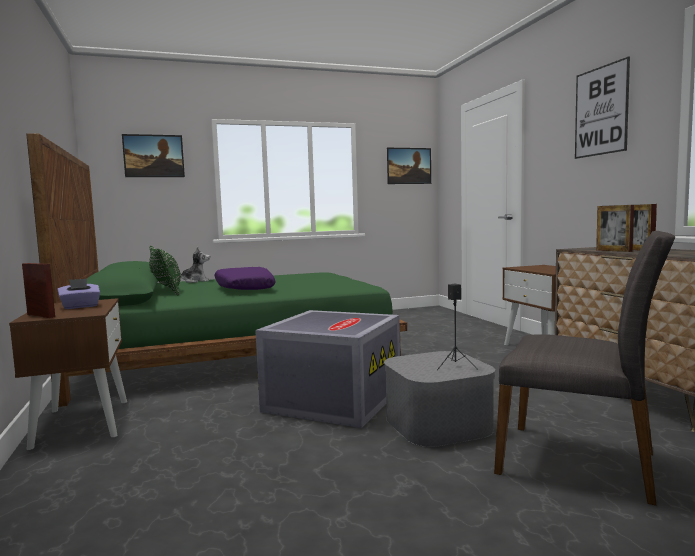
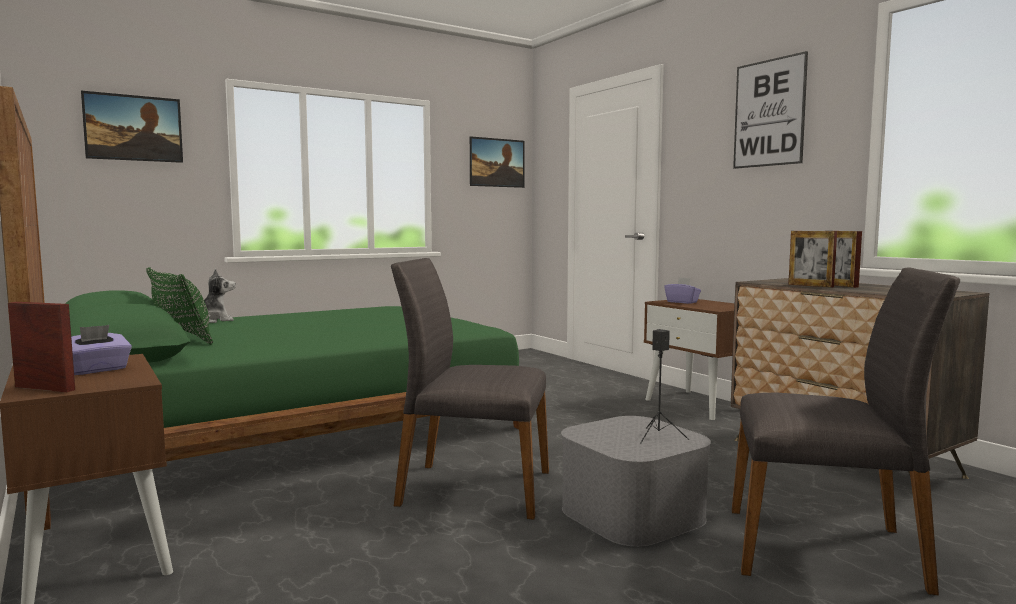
camera: 15 degrees left, 0 degrees up
(243, 289) = (307, 333): purple pillow -> none
(333, 399) = (473, 488): grey storage box -> grey chair
(532, 267) = (682, 302): none -> purple tissue box

